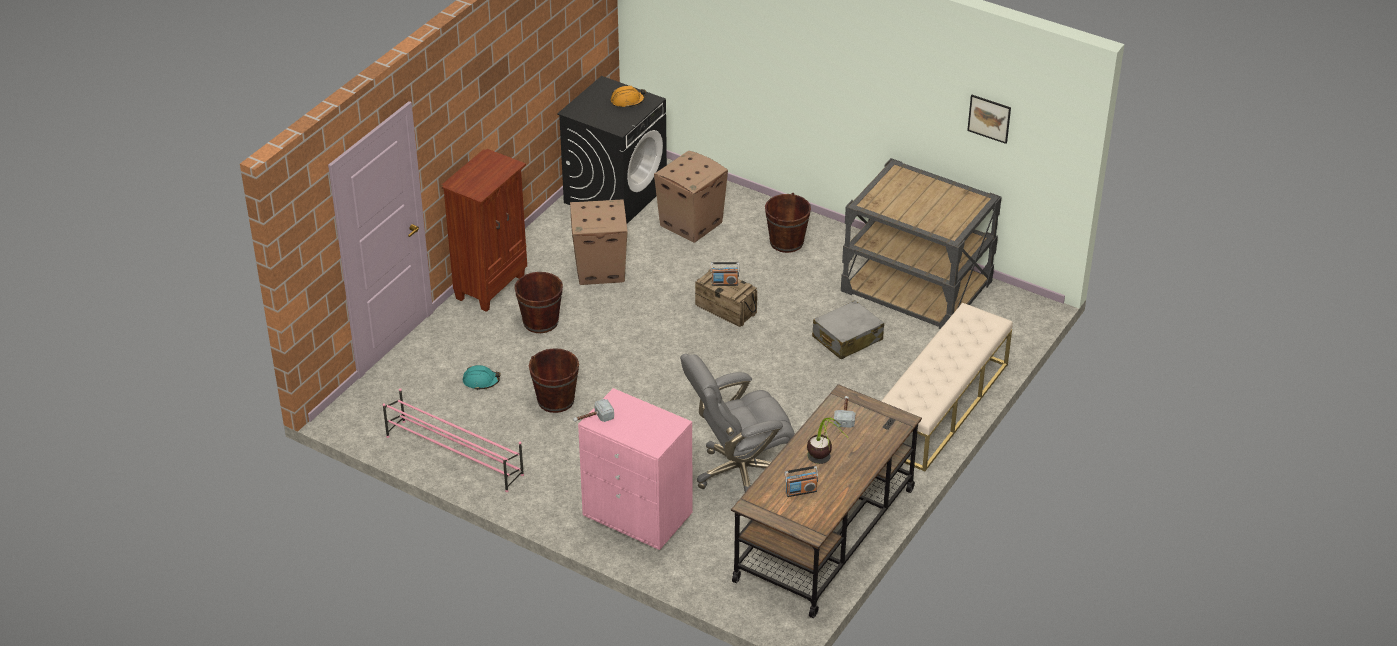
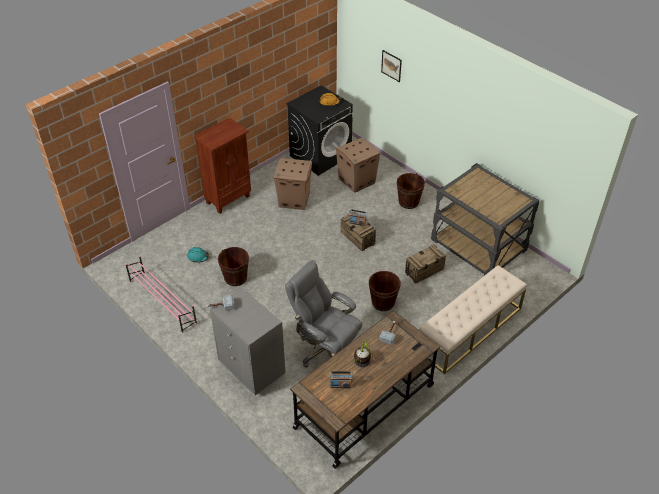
camera: 15 degrees right, 5 degrees up
(540, 322) = (247, 226): brown bucket -> brown bucket (383, 302)
(636, 520) = (251, 369): pink cabinet -> grey cabinet
(737, 473) = (325, 350): grey office chair -> grey office chair turned 45 degrees clockwise
(847, 338) = (424, 271): grey suitcase -> crate
(989, 118) = (539, 149): picture -> picture (391, 65)

